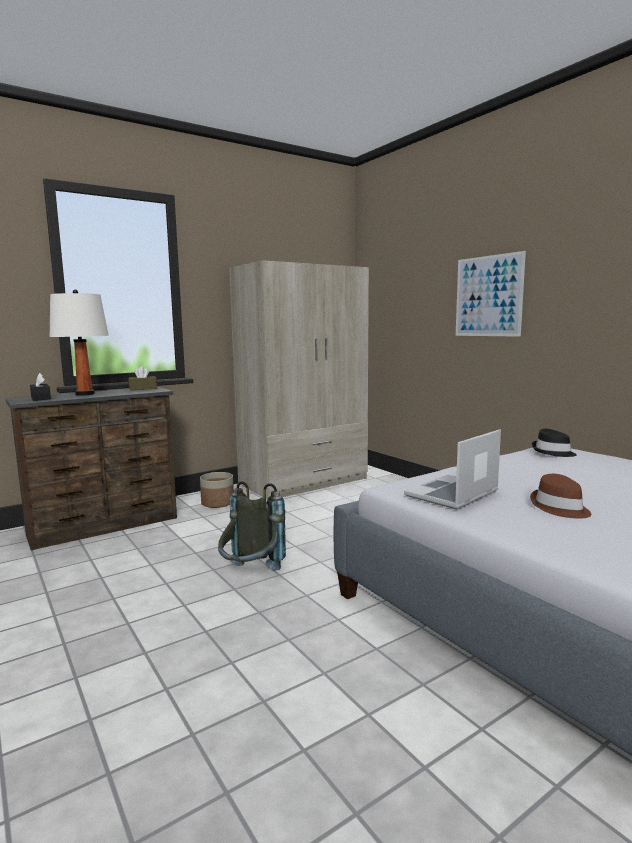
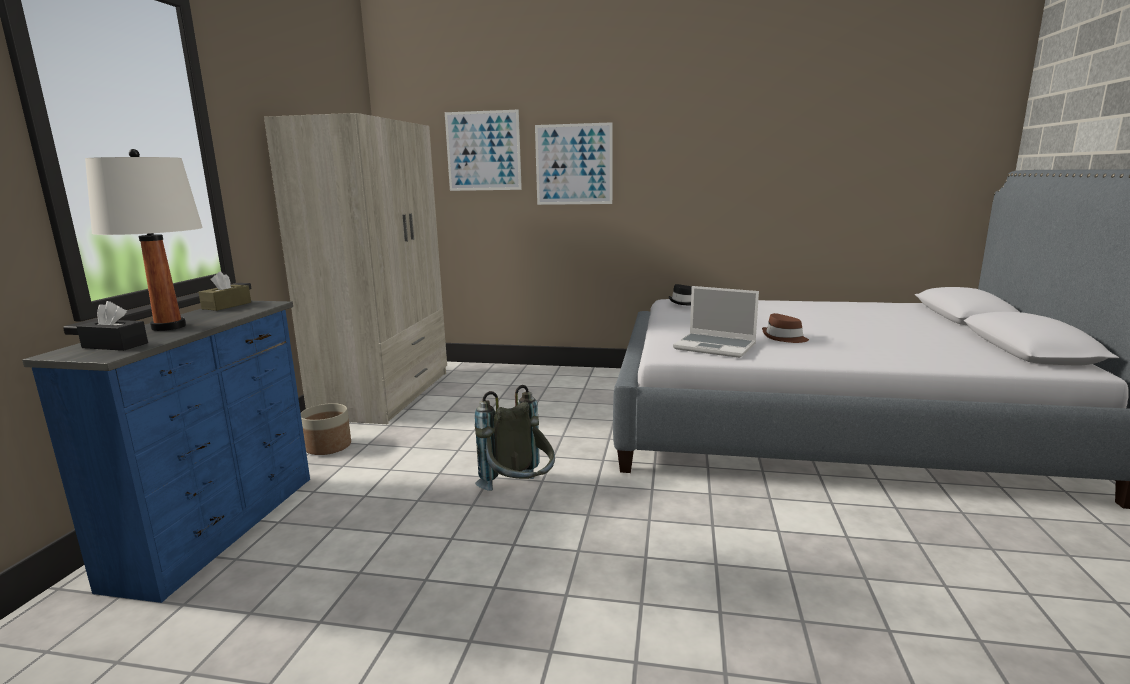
camera: 45 degrees left, 5 degrees up
(105, 526) = (222, 527): brown dresser -> blue dresser
(420, 286) = (483, 151): none -> picture
(452, 494) = (716, 347): laptop -> laptop turned 60 degrees counterclockwise

